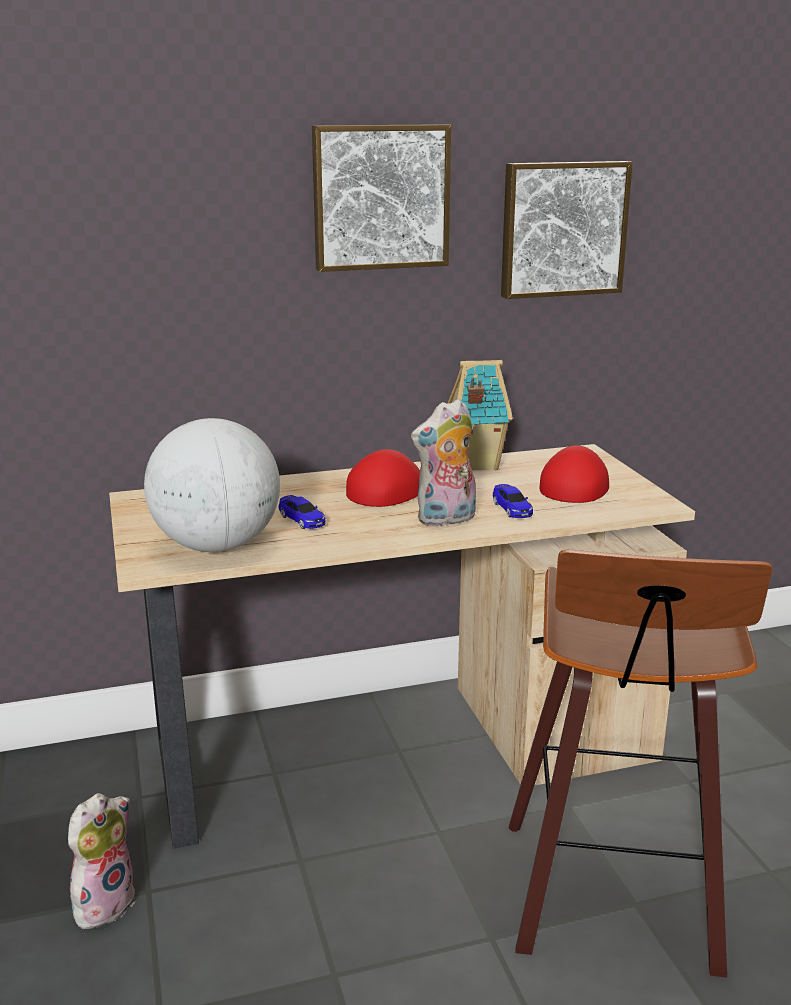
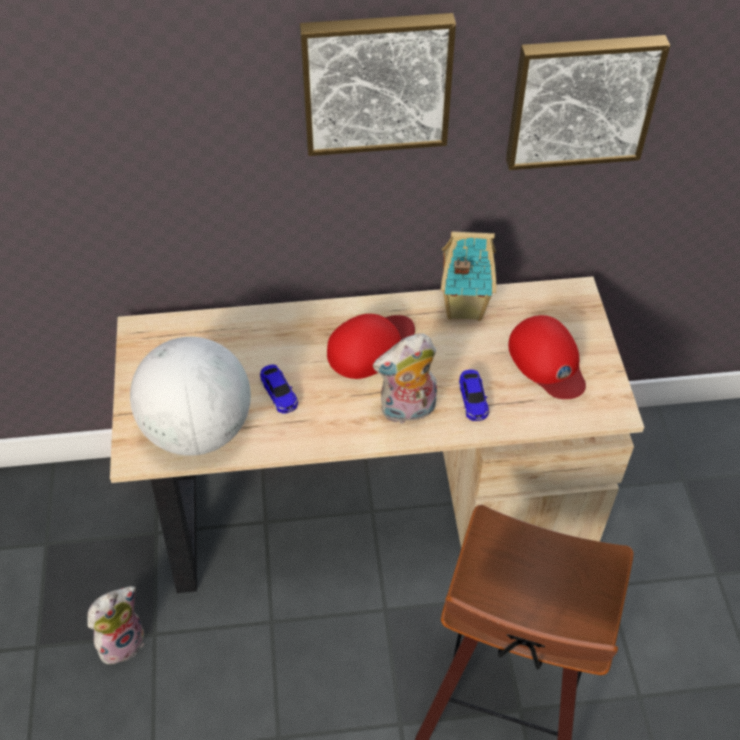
camera: 10 degrees right, 30 degrees up
(576, 485) = (547, 361): red cap -> red cap turned 120 degrees clockwise

